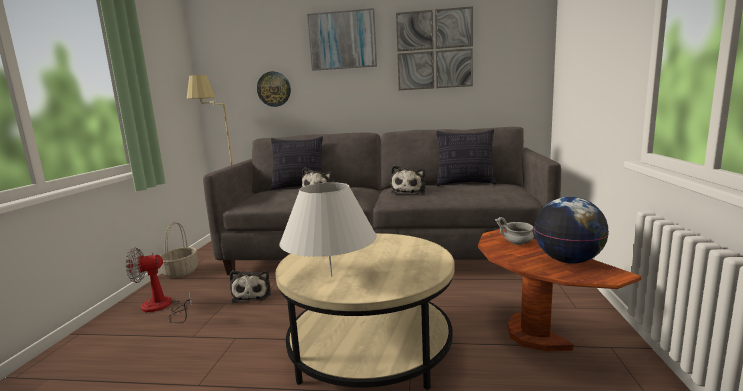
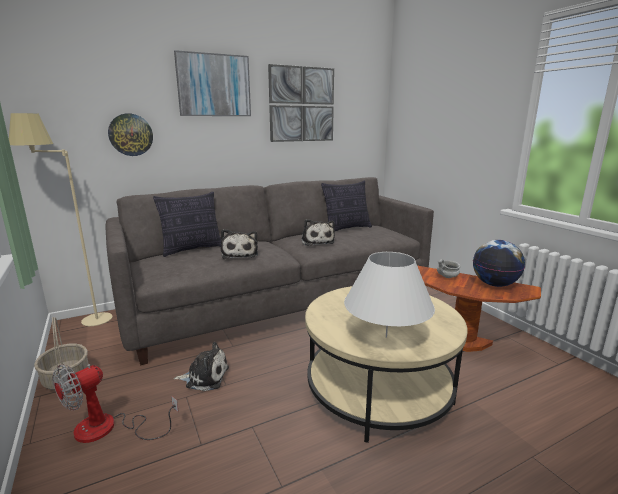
camera: 35 degrees left, 5 degrees up
(252, 294) = (205, 377): plush toy -> plush toy turned 45 degrees counterclockwise

